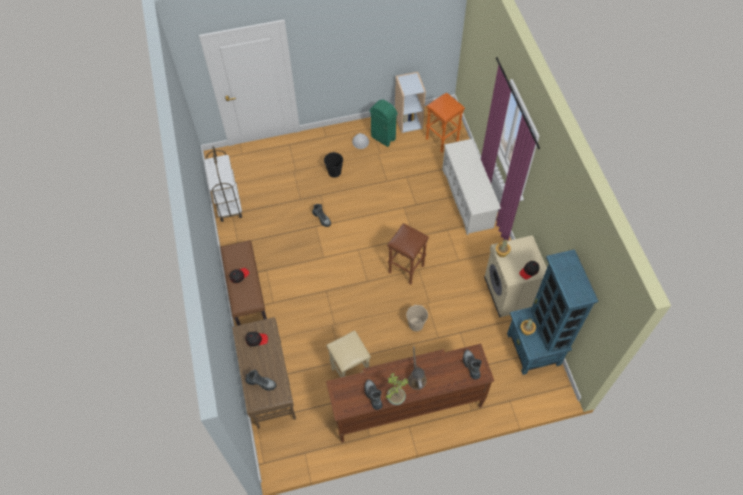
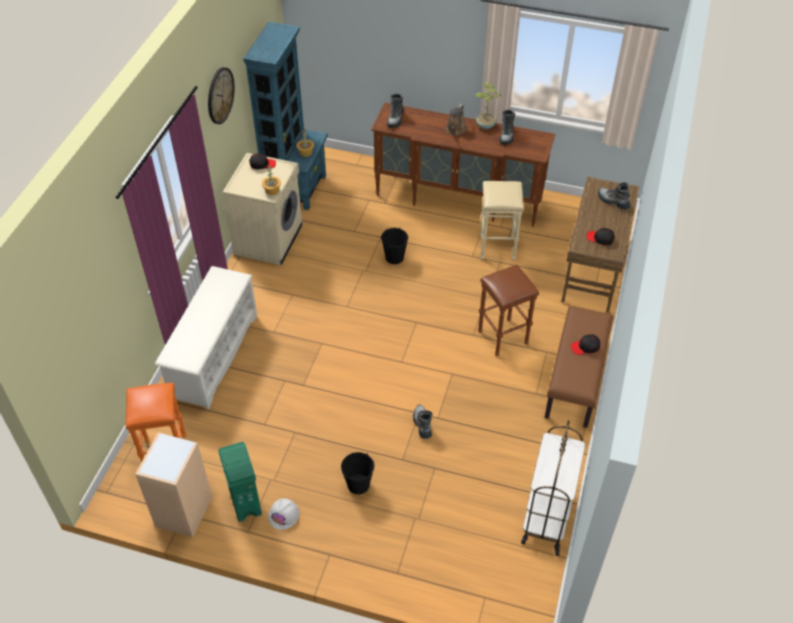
camera: 150 degrees left, 10 degrees down
(407, 268) = (359, 313): brown stool -> brown stool (501, 336)
(416, 324) = (394, 257): beige bucket -> black bucket
(558, 214) = (220, 95): none -> wall clock

